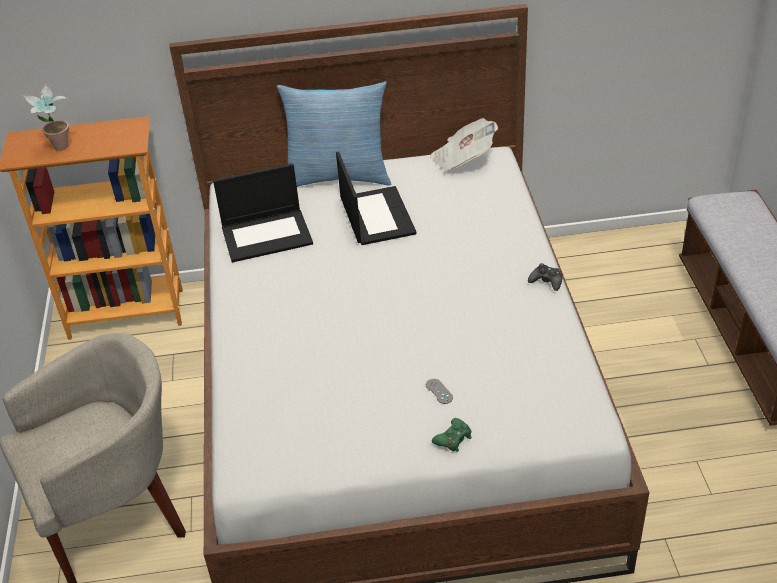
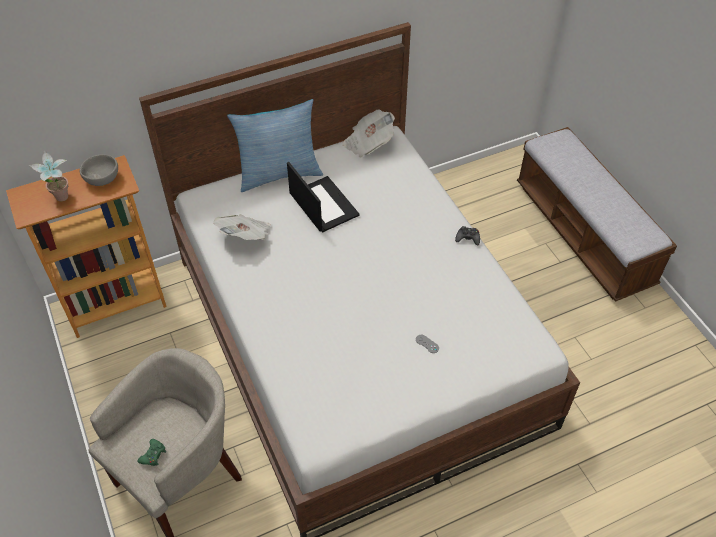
camera: 20 degrees left, 10 degrees up
(113, 136) = (102, 179): none -> grey bowl
(267, 235) = (245, 236): laptop -> newspaper
(453, 439) = (451, 379): green game controller -> green game controller (153, 455)

